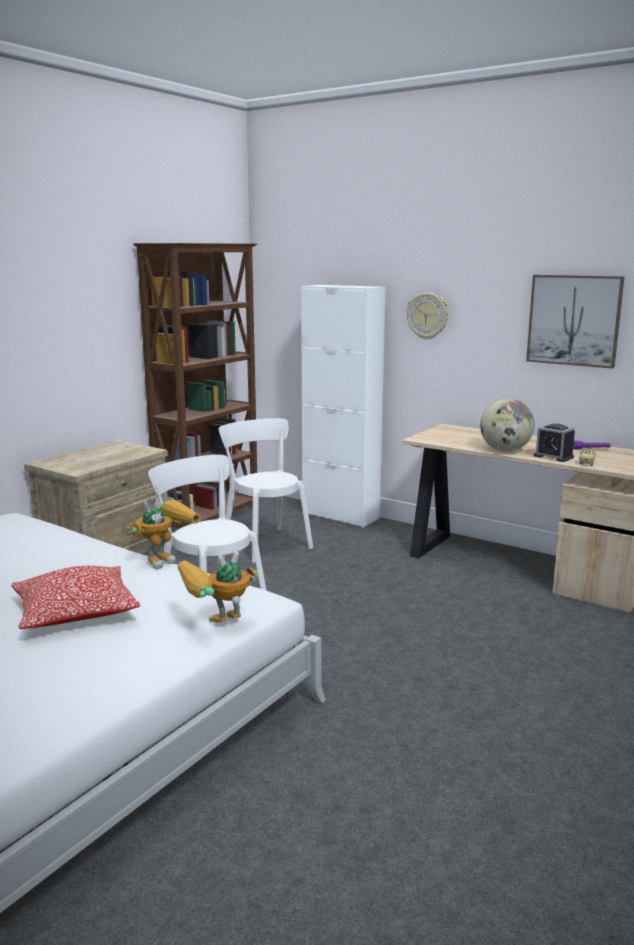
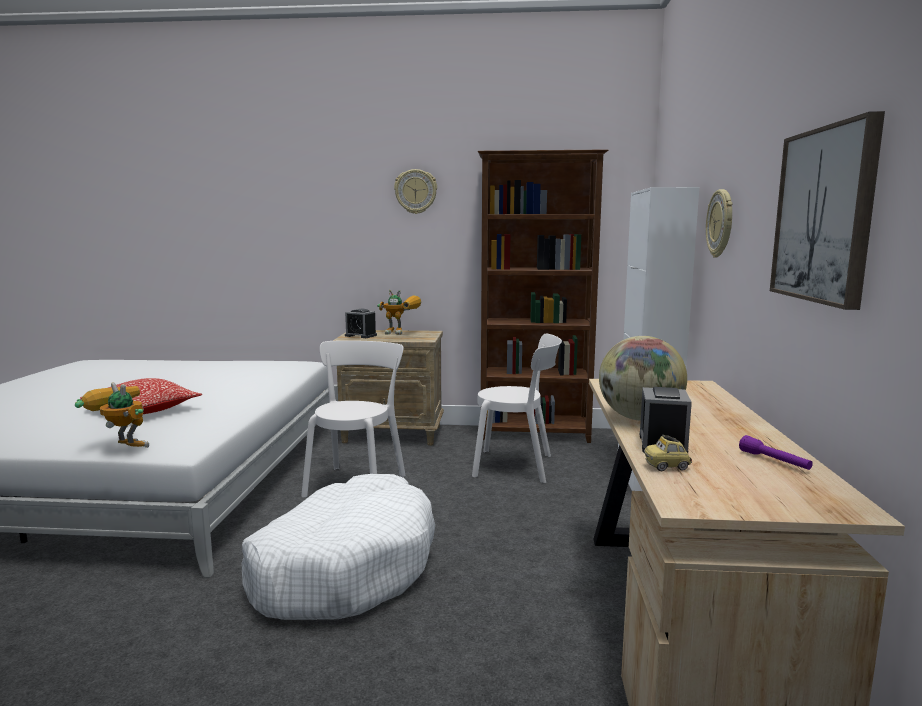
camera: 60 degrees right, 5 degrees down
(76, 283) = (416, 191): none -> wall clock
(77, 464) = (360, 335): none -> alarm clock
(166, 559) = (262, 408): toy robot -> toy robot (402, 333)
(265, 543) = (518, 466): white chair -> white chair turned 75 degrees clockwise
(366, 641) = (344, 567): none -> white dog bed

